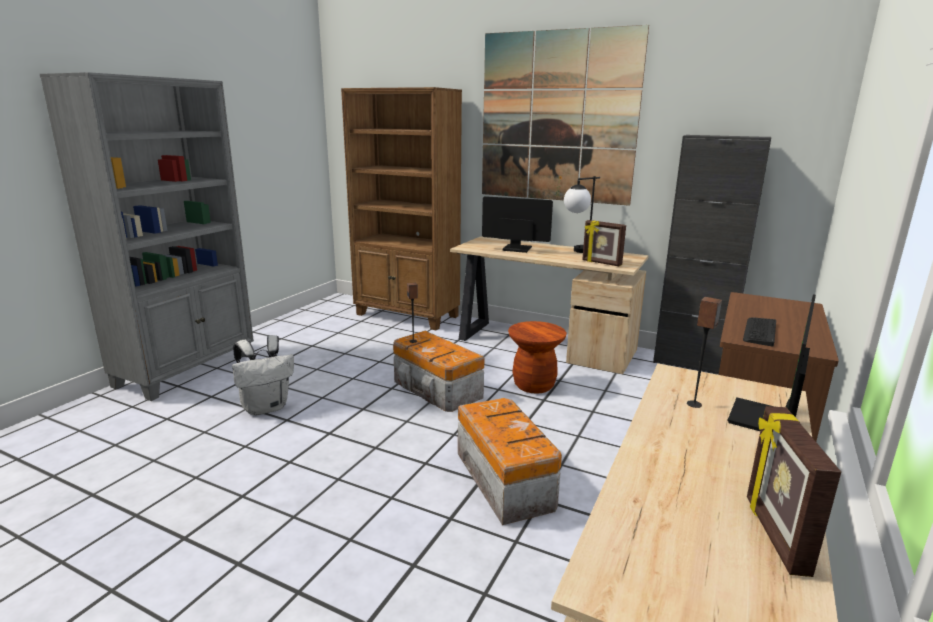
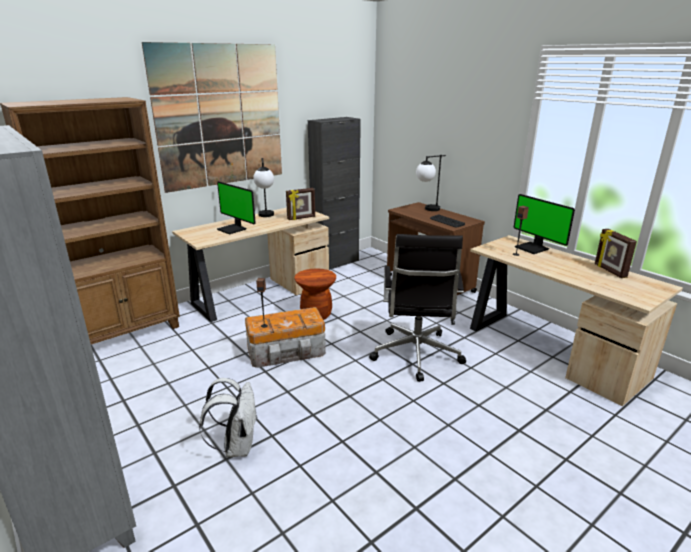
camera: 65 degrees left, 5 degrees up
(504, 479) = (416, 355): storage box -> black office chair
(516, 249) = (233, 229): monitor -> monitor turned 90 degrees counterclockwise
(774, 534) = (609, 271): picture frame -> picture frame turned 45 degrees clockwise
(792, 313) = (427, 209): none -> table lamp

